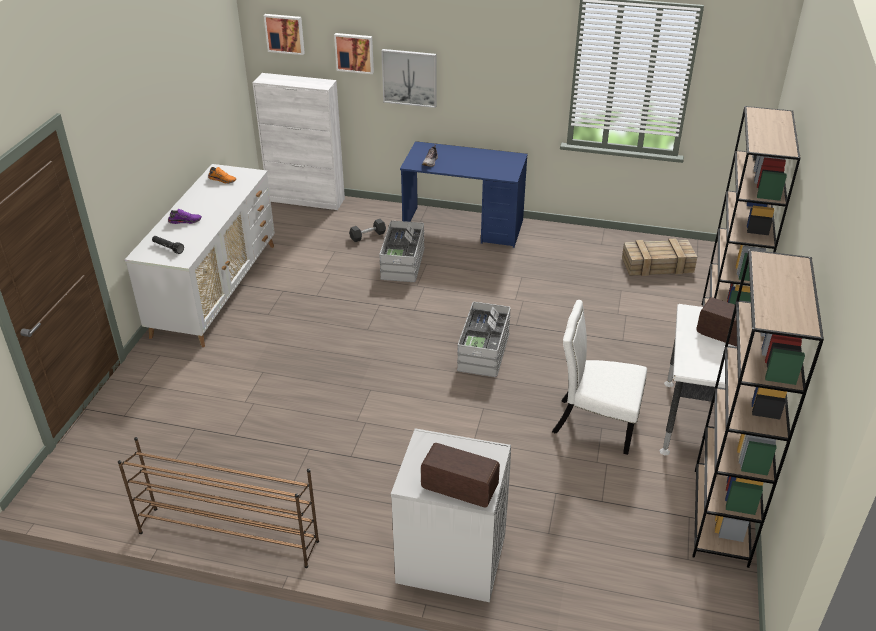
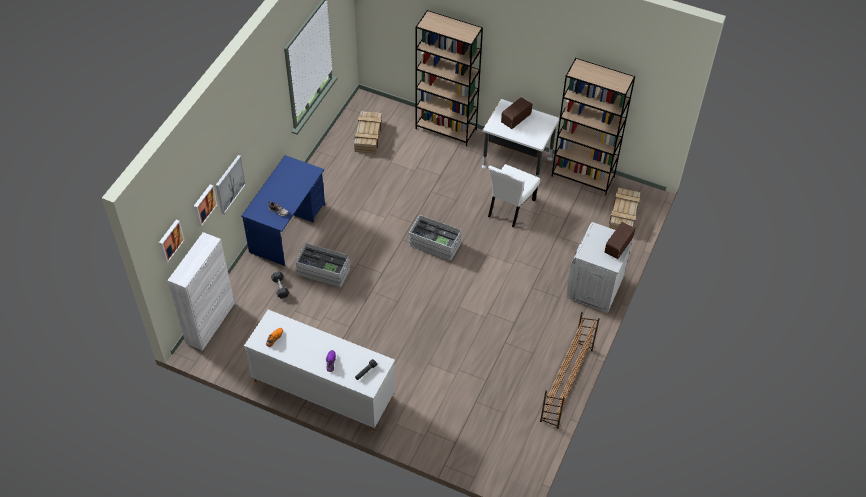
camera: 80 degrees left, 15 degrees up
(651, 591) = (623, 216): none -> crate

